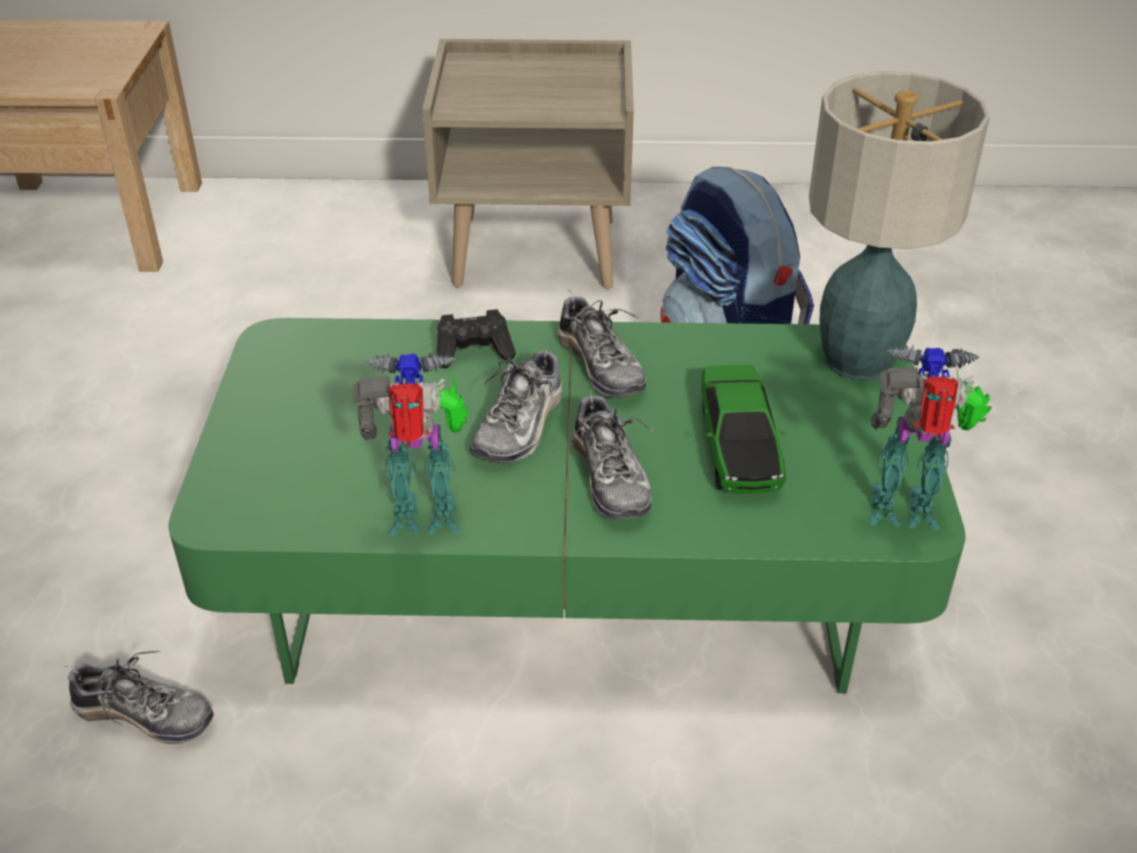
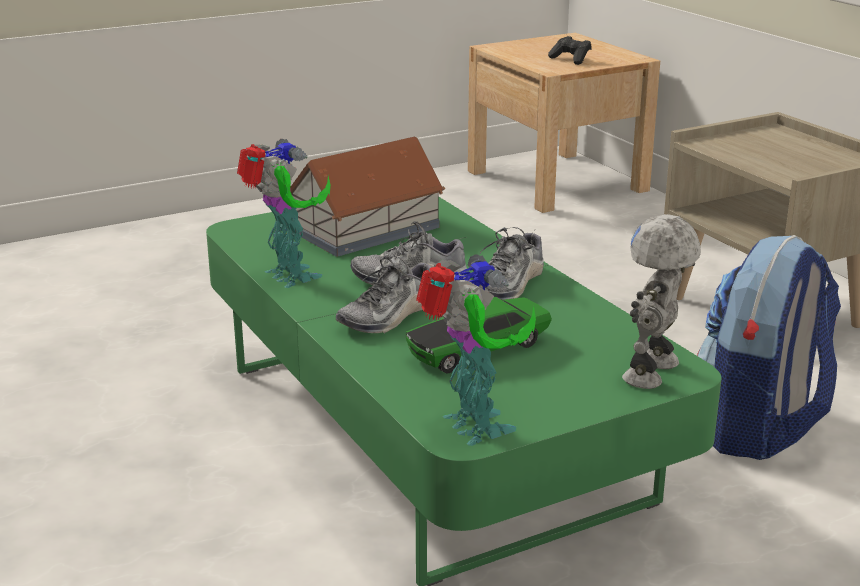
camera: 60 degrees right, 15 degrees down
(144, 715) = (183, 343): shoe -> none
(341, 409) = (364, 229): none -> toy house
(474, 352) = (469, 246): black game controller -> black game controller (571, 59)
(860, 361) = (654, 372): table lamp -> toy robot

